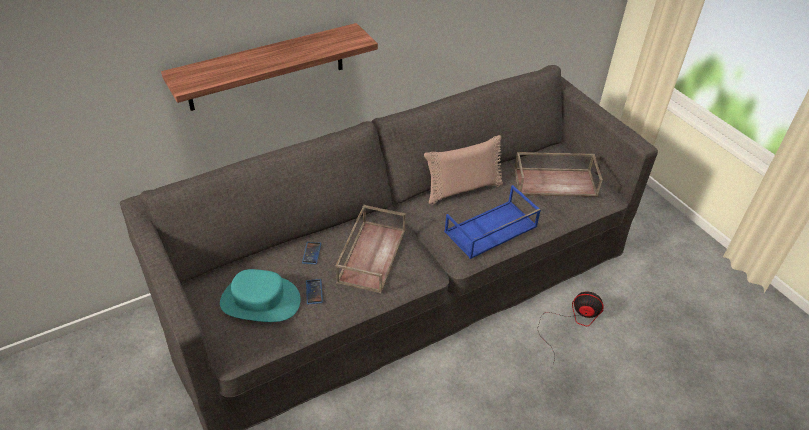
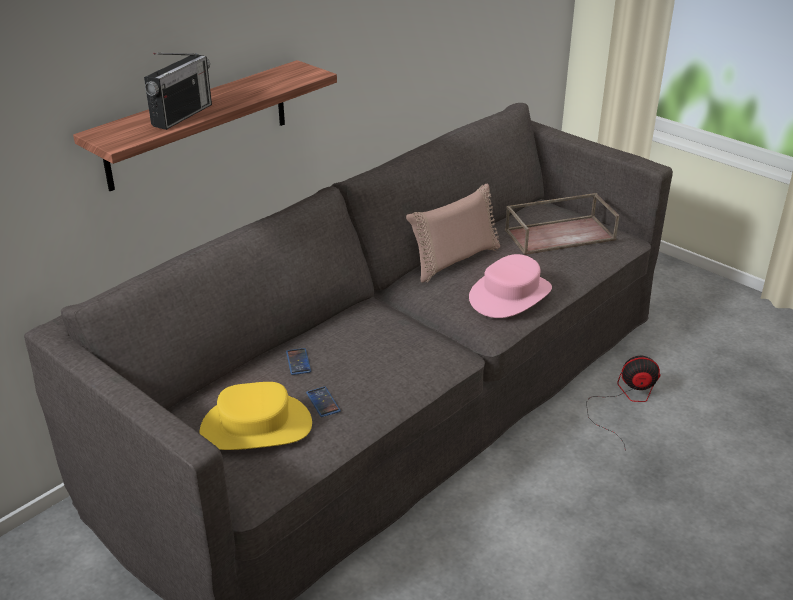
camera: 15 degrees left, 10 degrees down
(243, 66) = (182, 115): none -> radio
(260, 301) = (256, 427): turquoise hat -> yellow hat
(371, 255) = (376, 348): brown tray -> none
(490, 230) = (510, 295): blue tray -> pink hat

